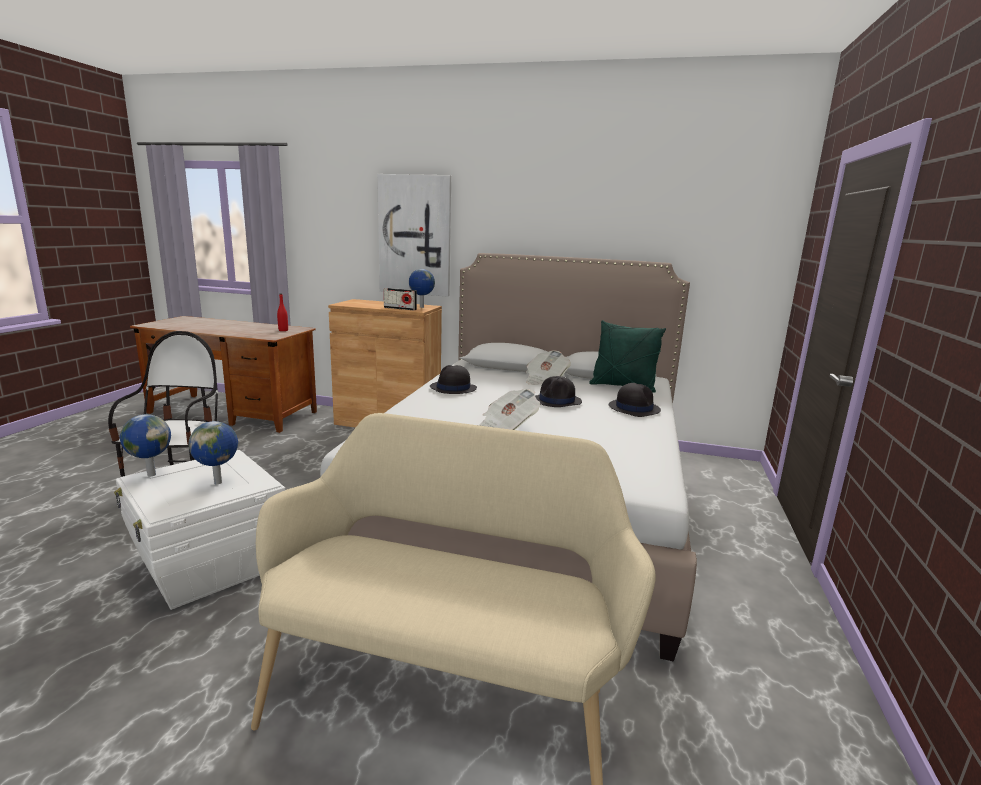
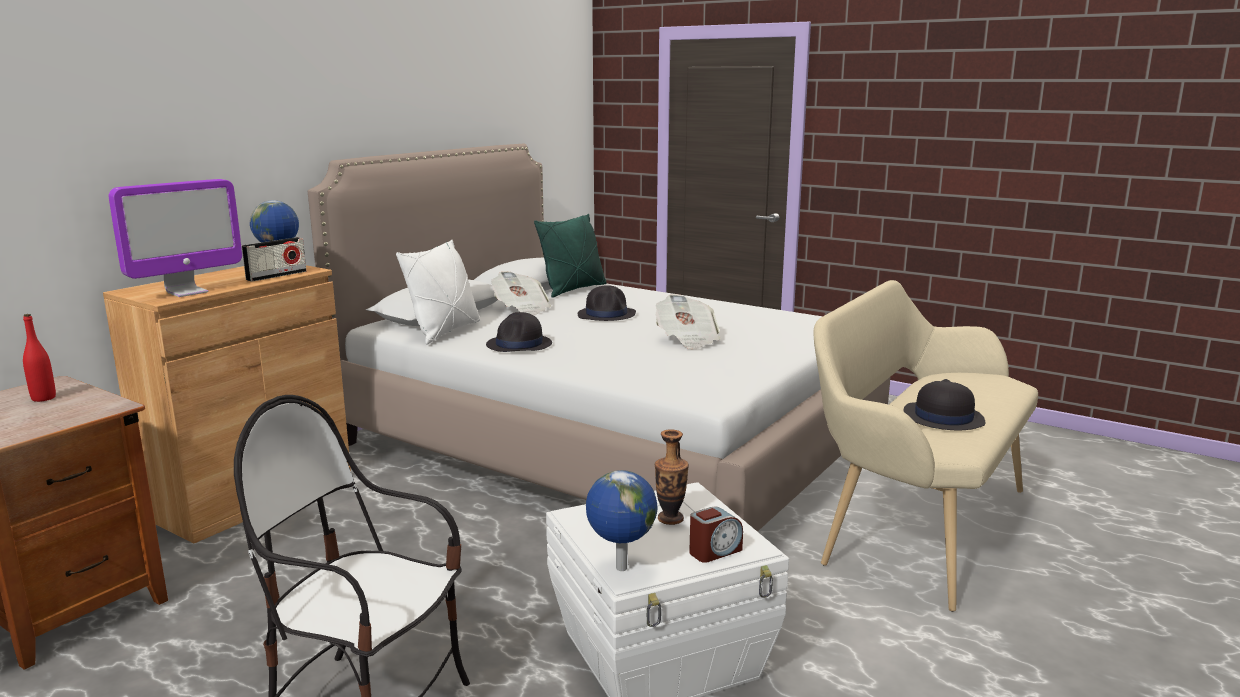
camera: 70 degrees left, 0 degrees up
(162, 499) = (714, 551): none -> alarm clock
(219, 482) = (670, 519): globe -> vase
(355, 304) = (187, 292): none -> monitor
(415, 235) = (212, 145): picture -> none
(470, 371) = (445, 332): none -> white pillow
(634, 408) = (647, 297): black hat -> black hat (942, 418)

